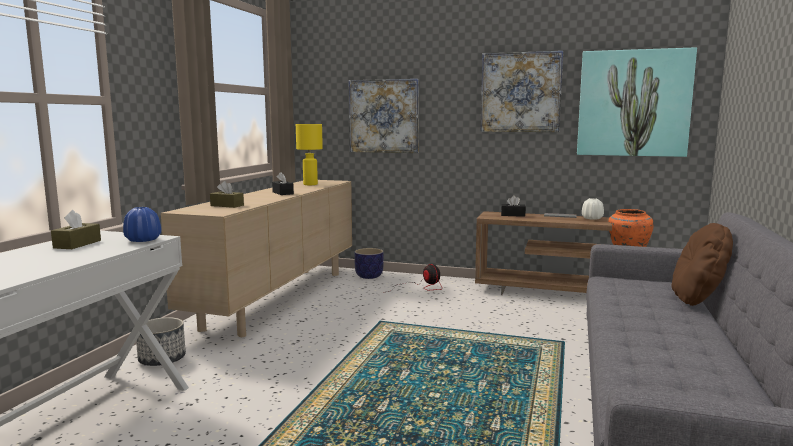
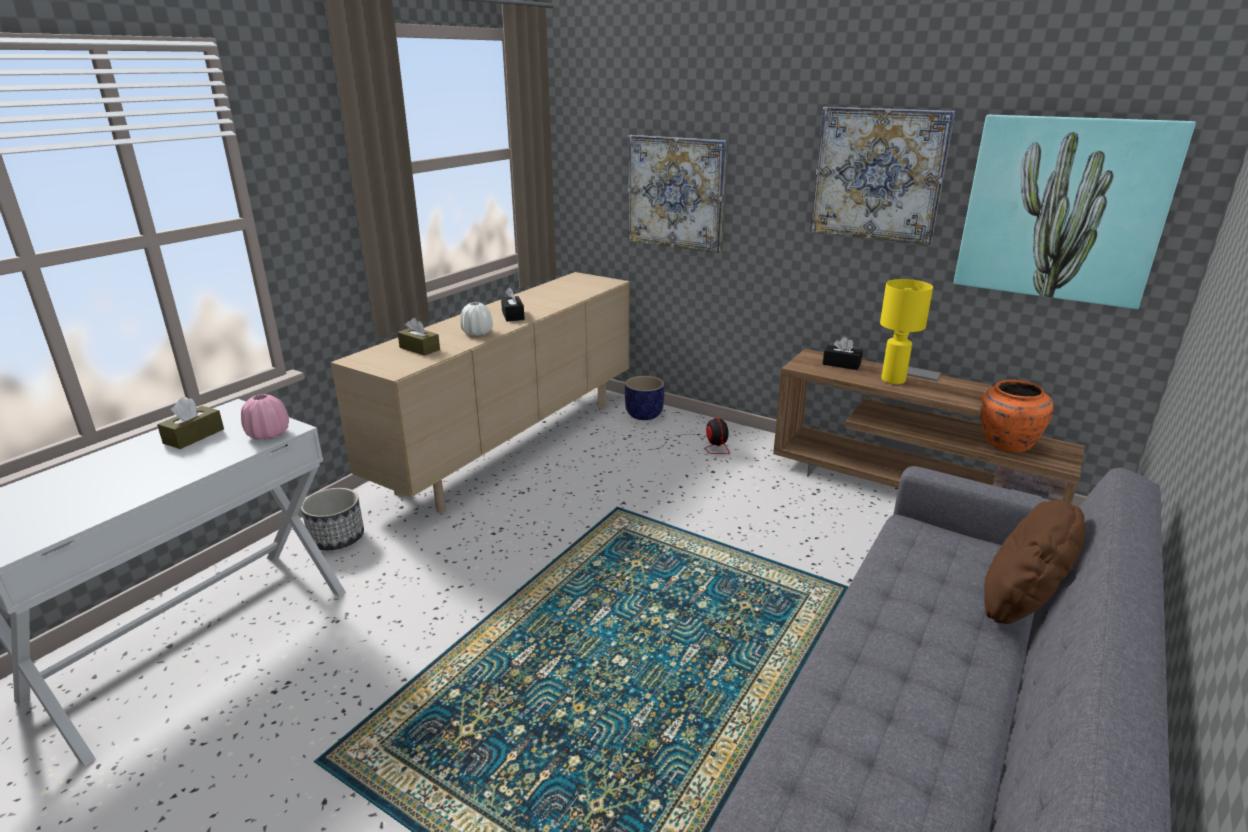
camera: 15 degrees right, 15 degrees up
(143, 240) = (268, 434): blue vase -> pink vase
(310, 184) = (566, 290): yellow table lamp -> yellow table lamp (893, 380)
(592, 218) = (959, 386): white vase -> white vase (477, 333)

